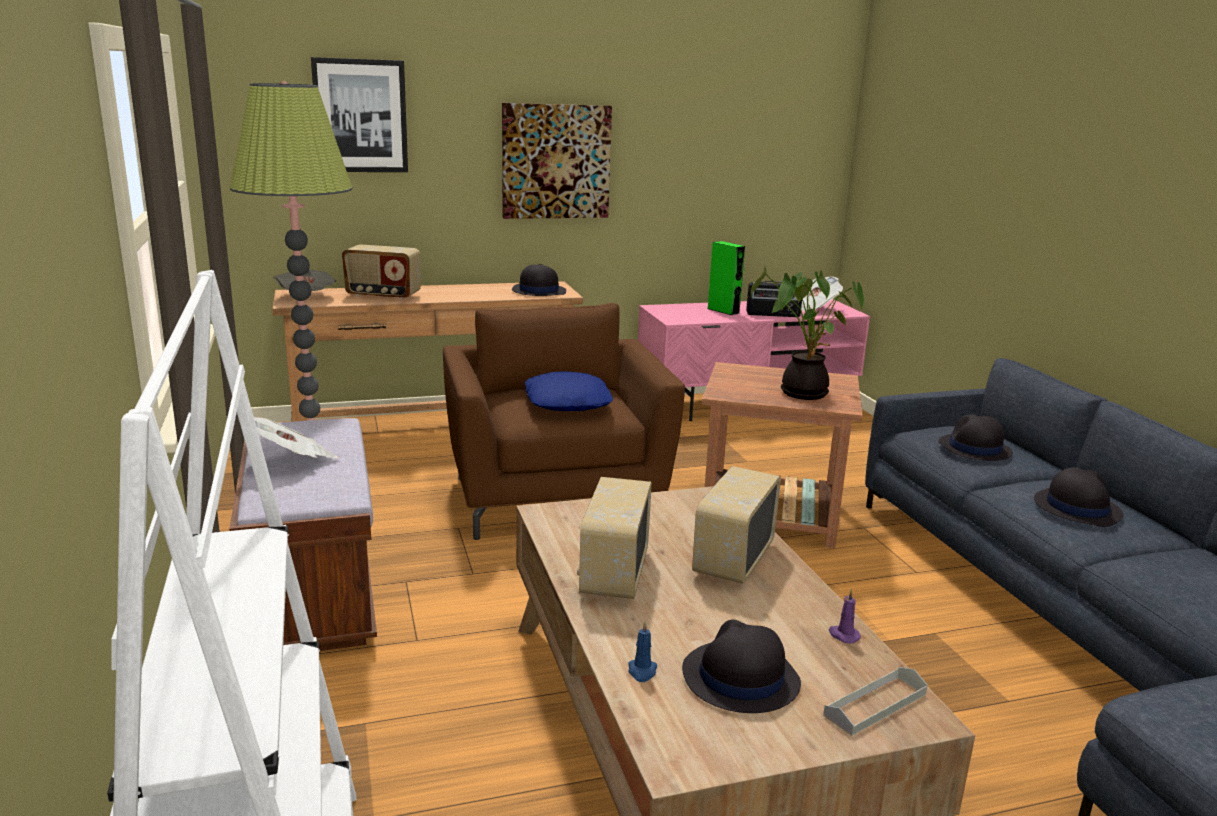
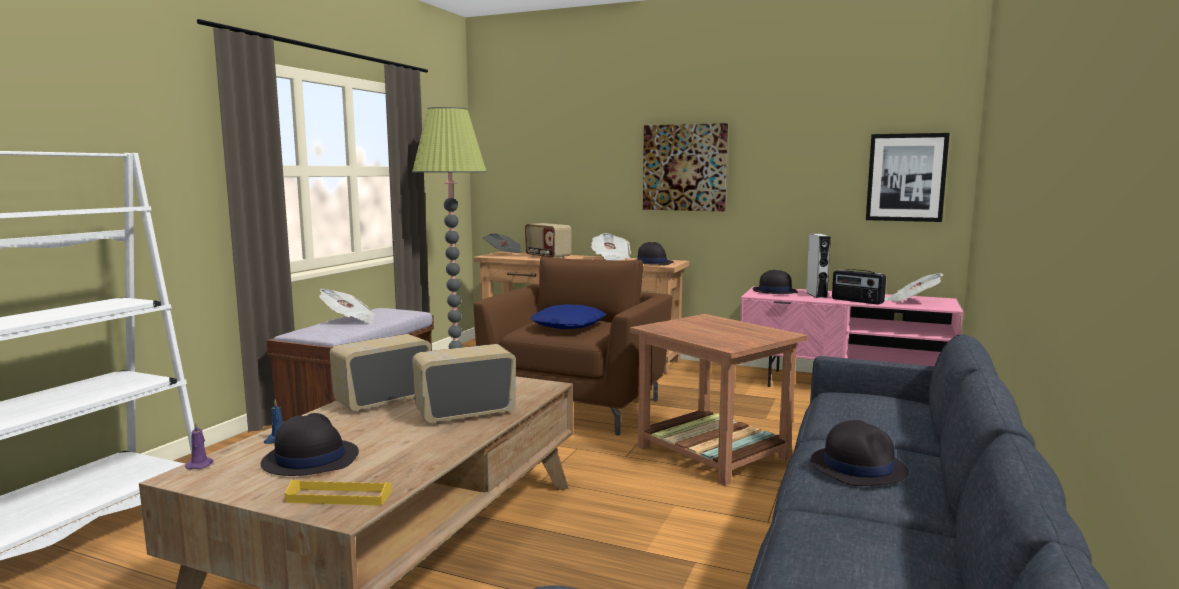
camera: 40 degrees right, 10 degrees down
(360, 116) = (554, 139): picture -> picture (906, 177)
(473, 290) = (611, 259): none -> newspaper
(723, 311) = (816, 295): green speaker -> grey speaker
(801, 392) = (721, 335): potted plant -> none
(843, 635) = (421, 464): purple candle -> purple candle (200, 465)
(875, 704) = (339, 497): grey tray -> yellow tray
(974, 449) = (862, 412): black hat -> black hat (774, 291)

